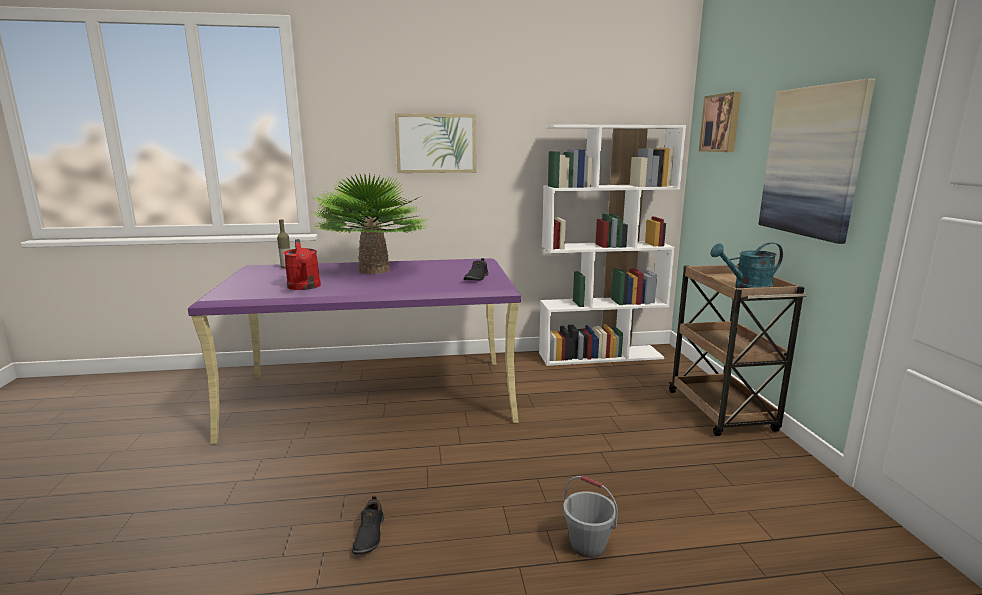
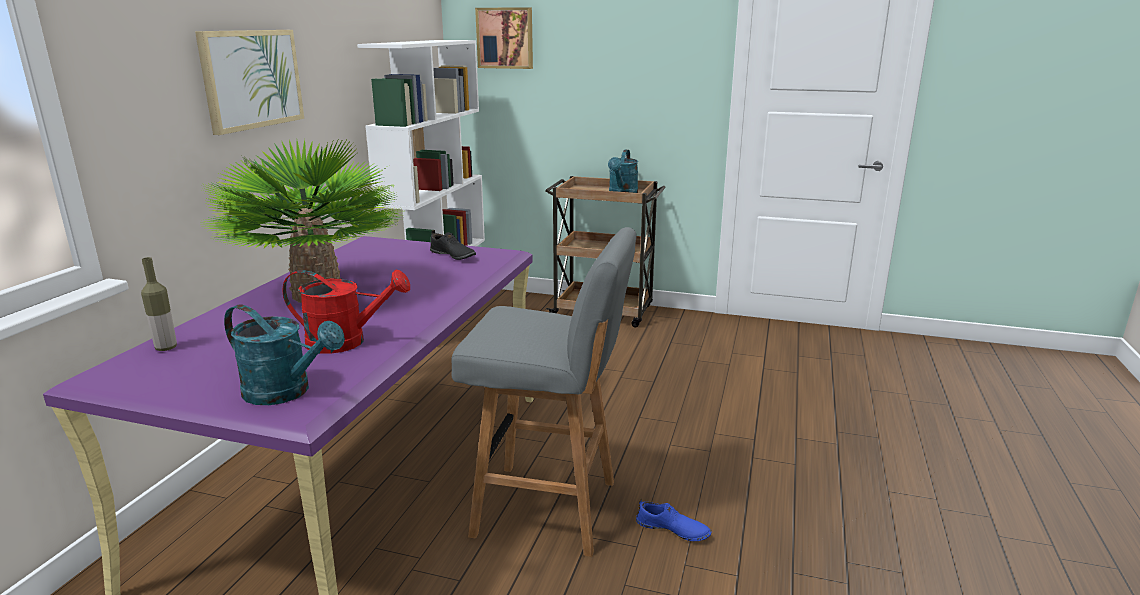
camera: 65 degrees left, 5 degrees up
(235, 291) = (286, 392): none -> turquoise watering can
(368, 535) = (672, 530): black shoe -> blue shoe
(372, 469) = (549, 509): none -> grey stool
(588, 545) = (740, 421): grey bucket -> none
(812, 162) = (643, 77): picture -> none

